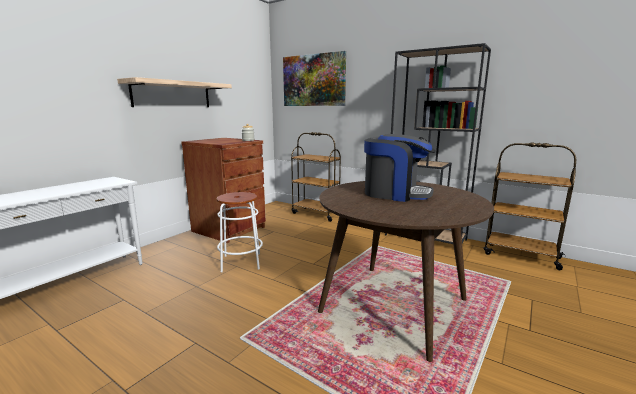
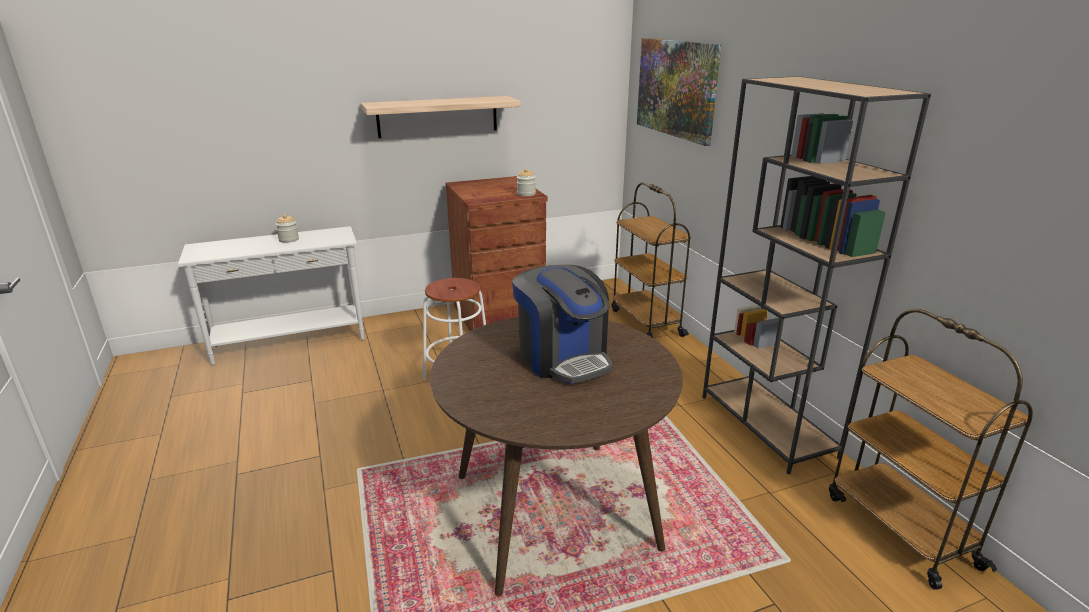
camera: 35 degrees right, 10 degrees up
(67, 187) = (289, 239): none -> jar

